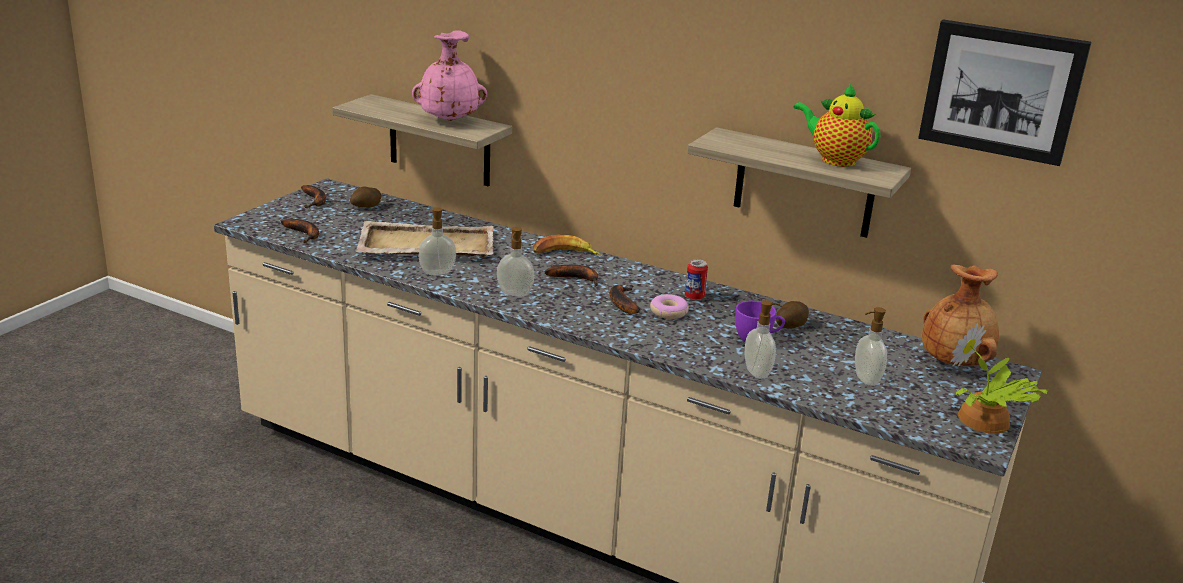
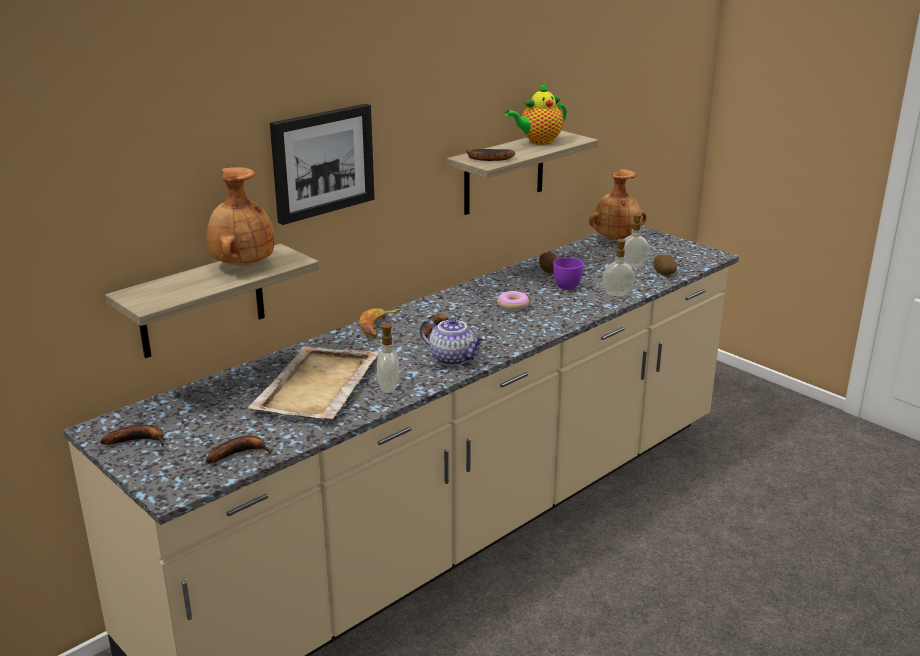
camera: 70 degrees left, 0 degrees up
(366, 207) = (185, 410): potato -> potato (664, 273)
(449, 120) = (242, 265): pink vase -> brown vase
(514, 294) = (453, 358): soap dispenser -> teapot
(621, 302) = (488, 319): banana -> banana (486, 159)
(694, 297) = (490, 292): can -> none
(984, 421) = (689, 248): potted plant -> none
(1001, 91) = (593, 57): picture -> picture (322, 162)

